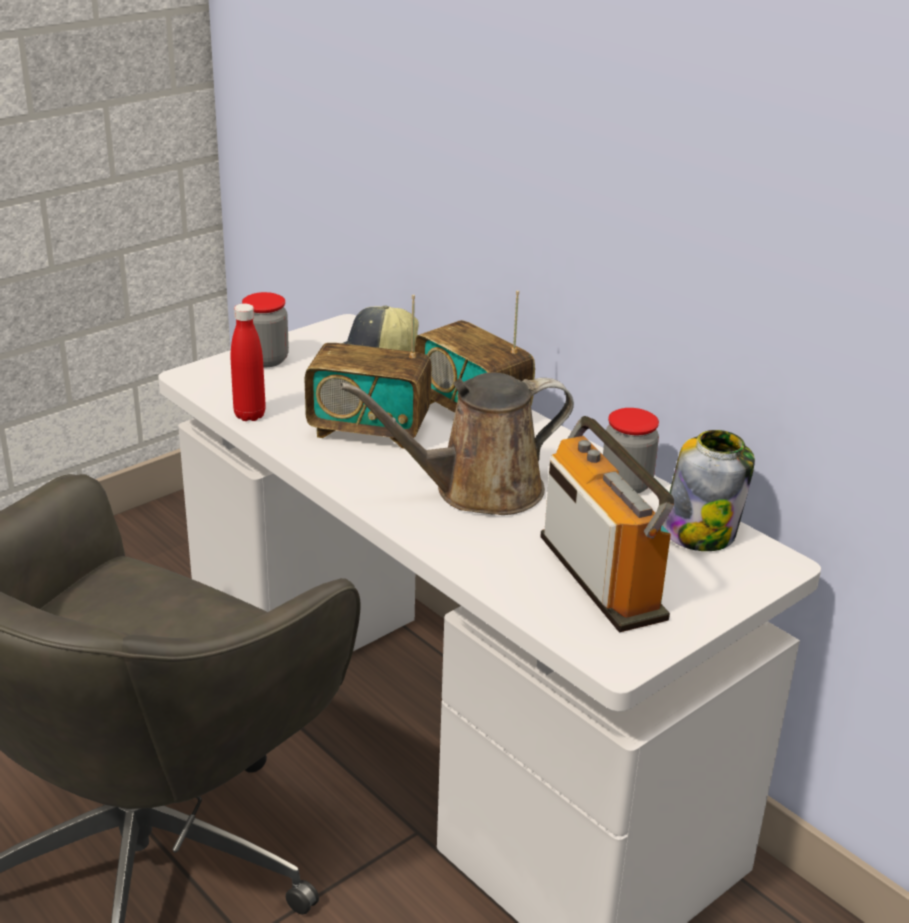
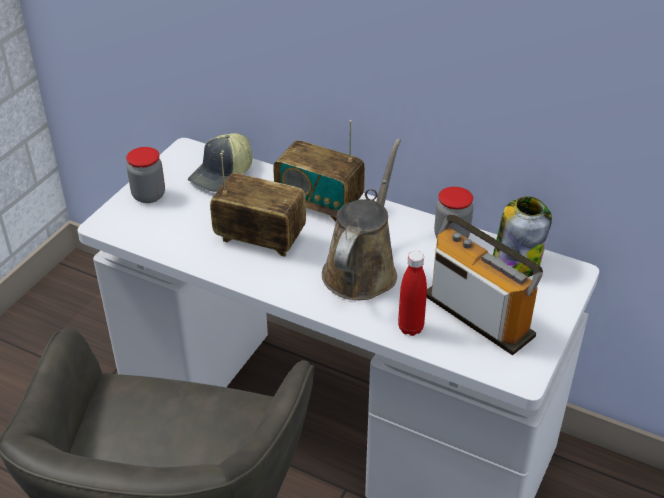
camera: 20 degrees left, 10 degrees up
(249, 415) = (168, 248): red bottle -> red bottle (410, 328)
(369, 430) = (260, 239): radio -> radio turned 150 degrees counterclockwise
(478, 490) = (362, 269): brown watering can -> brown watering can turned 150 degrees clockwise

